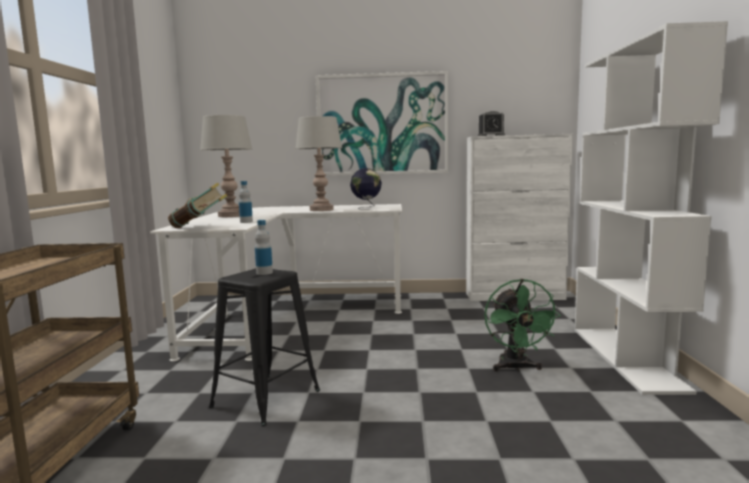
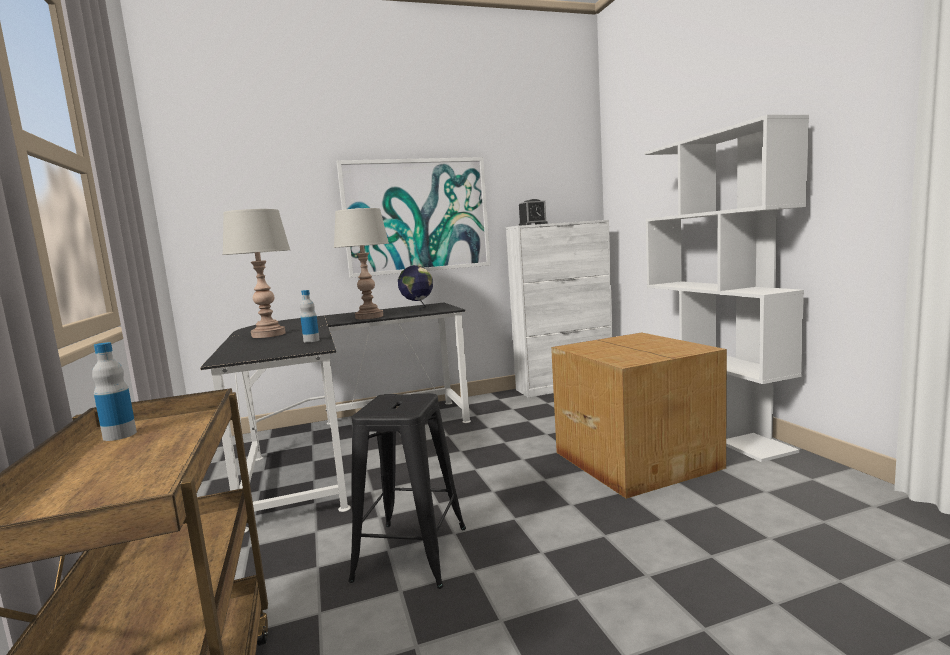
camera: 20 degrees left, 0 degrees up
(199, 227) = (263, 354): book -> none
(264, 273) = (399, 400): bottle -> bottle (120, 435)
(289, 315) = (344, 446): white desk -> black desk
(516, 368) = (636, 459): green fan -> cardboard box

